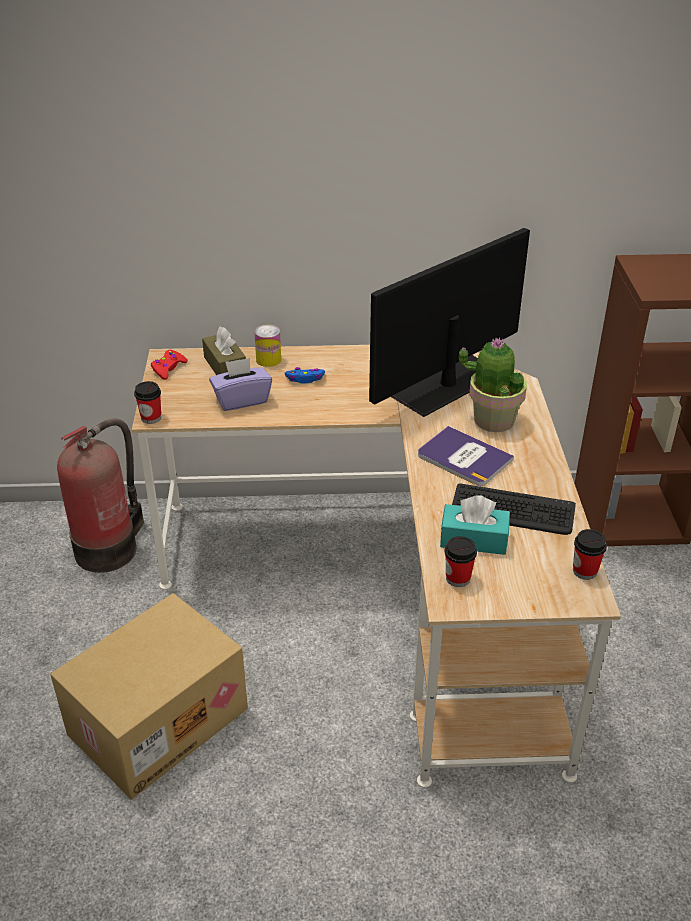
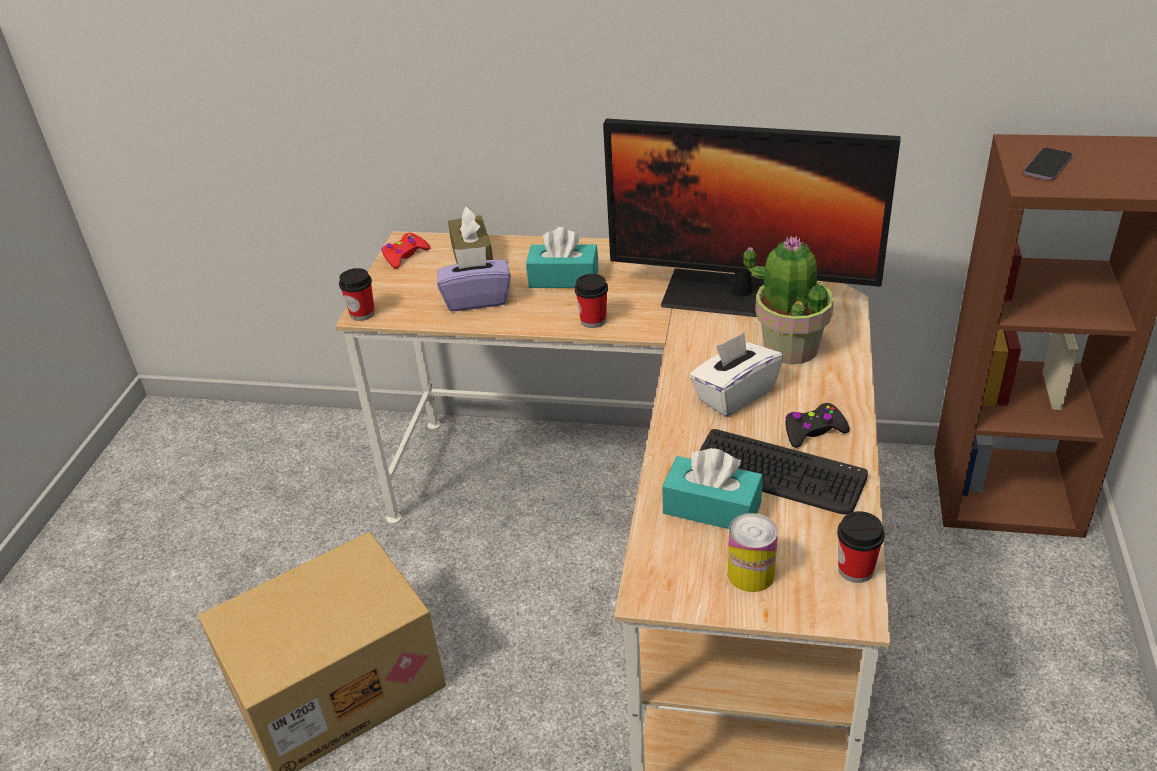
camera: 15 degrees right, 0 degrees up
(109, 547) = (344, 466): fire extinguisher -> none
(268, 360) = (527, 252): can -> can (751, 574)
(305, 379) = (563, 278): blue game controller -> turquoise tissue box
(445, 384) = (741, 296): monitor -> monitor turned 135 degrees counterclockwise
(458, 578) = (673, 559): cup -> cup (593, 320)
(464, 457) = (734, 394): book -> white tissue box
(528, 479) = (813, 431): none -> black game controller
(659, 278) = (1047, 166): none -> phone

